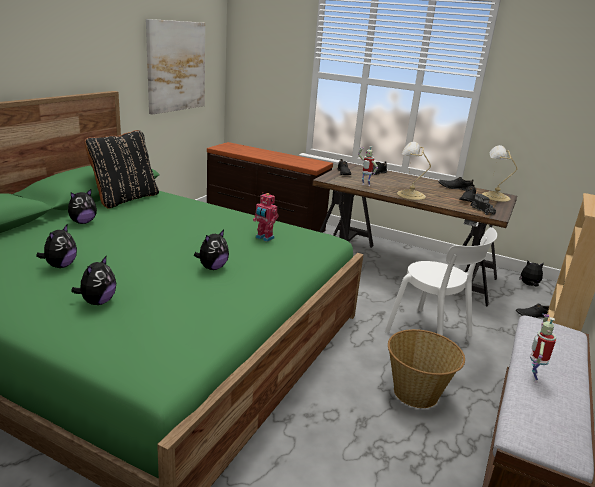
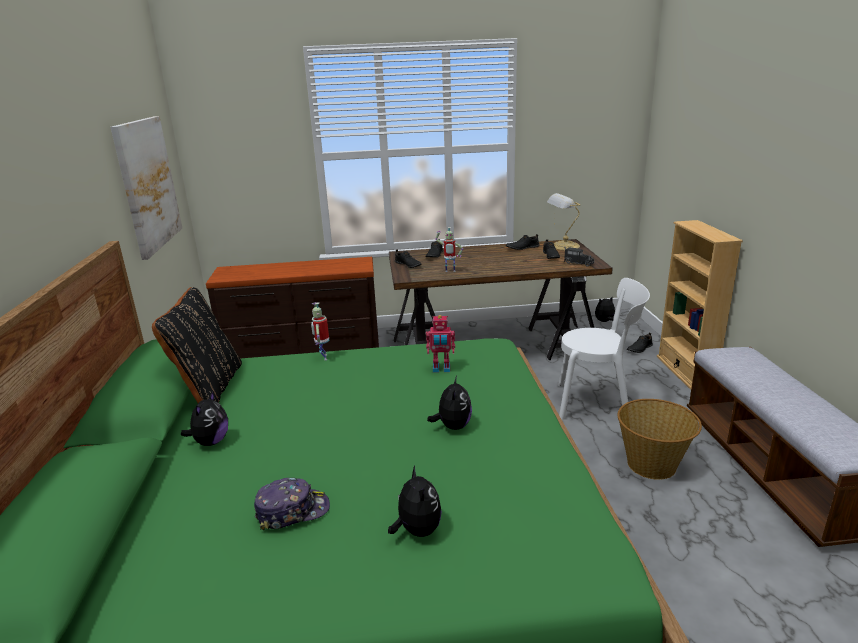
camera: 30 degrees left, 0 degrees up
(60, 266) = (292, 511): plush toy -> cap
(409, 195) = (502, 268): table lamp -> none
(532, 377) = (782, 401): toy robot -> toy robot (323, 357)

